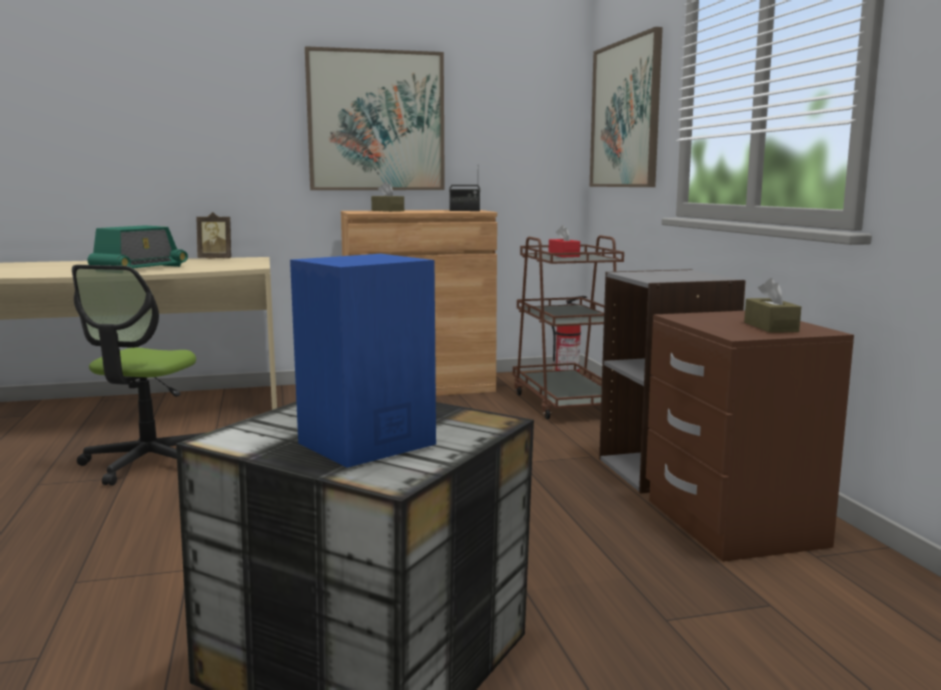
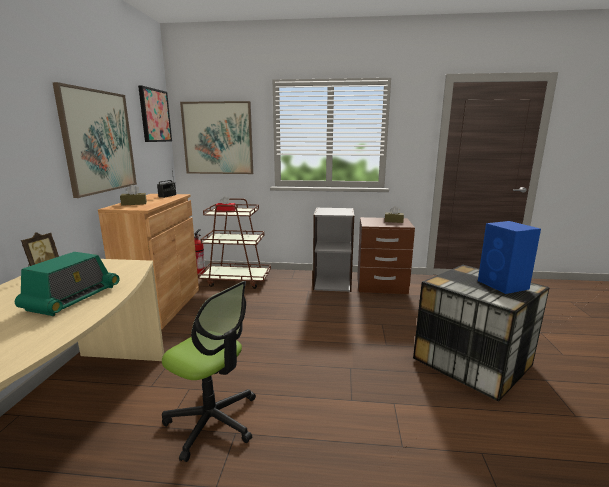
camera: 70 degrees left, 5 degrees up
(139, 269) = (72, 298): radio -> radio turned 60 degrees clockwise
(535, 81) = (155, 115): none -> picture

